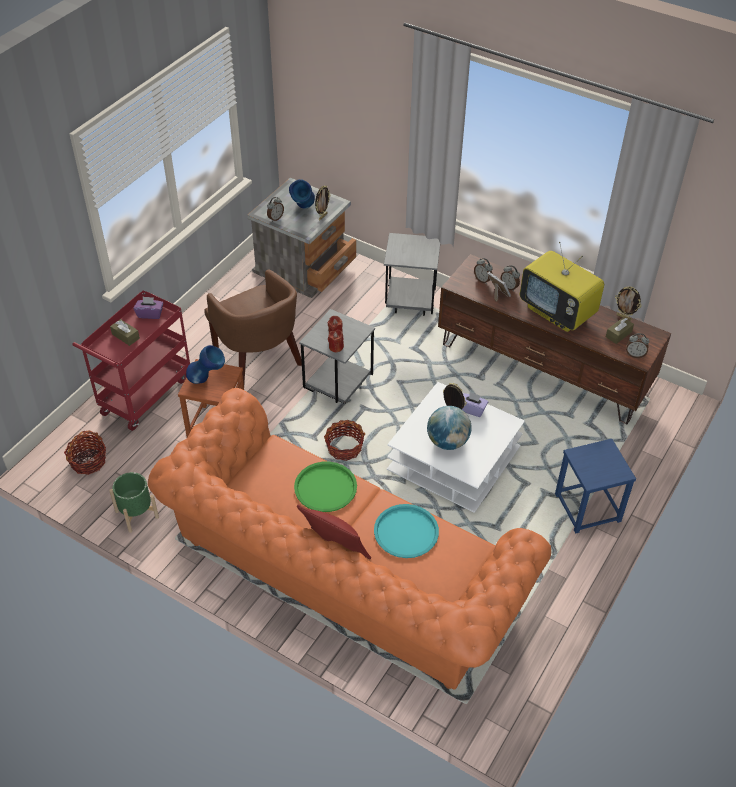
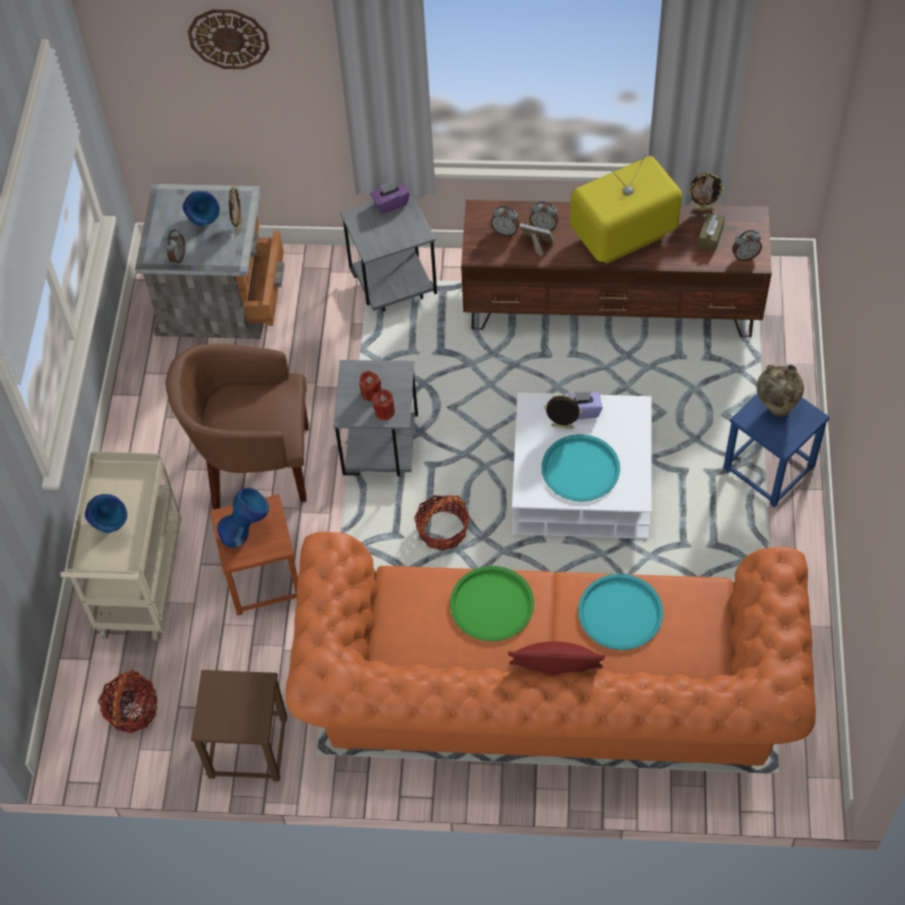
camera: 25 degrees left, 10 degrees up
(125, 336) = (111, 528): brown tissue box -> blue vase
(137, 514) = (247, 747): green planter -> brown stool
(144, 398) = (141, 588): red cart -> beige cart
(150, 314) = (119, 480): purple tissue box -> purple tissue box (390, 203)
(258, 362) = (254, 464): brown armchair -> brown armchair turned 150 degrees clockwise
(352, 83) = (228, 38): none -> wall clock
(447, 442) = (580, 468): globe -> turquoise tray
(558, 312) = (623, 237): television -> television turned 135 degrees clockwise
(600, 457) = (776, 408): none -> beige vase

